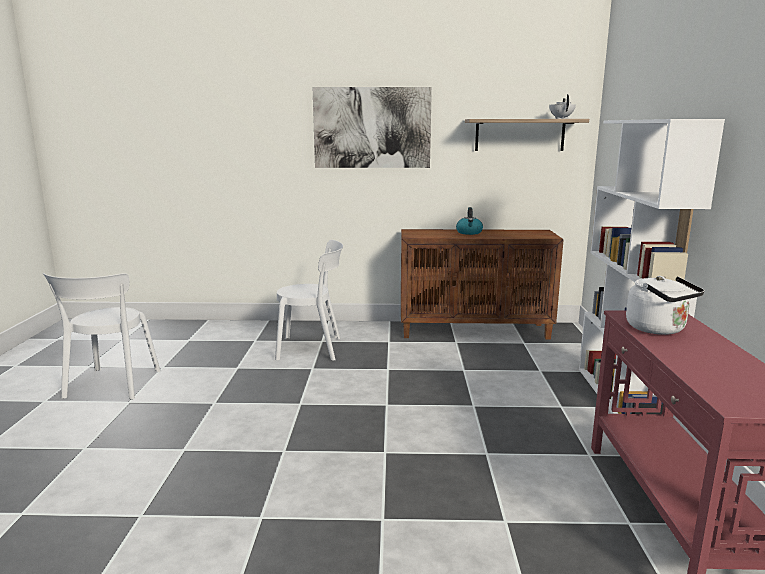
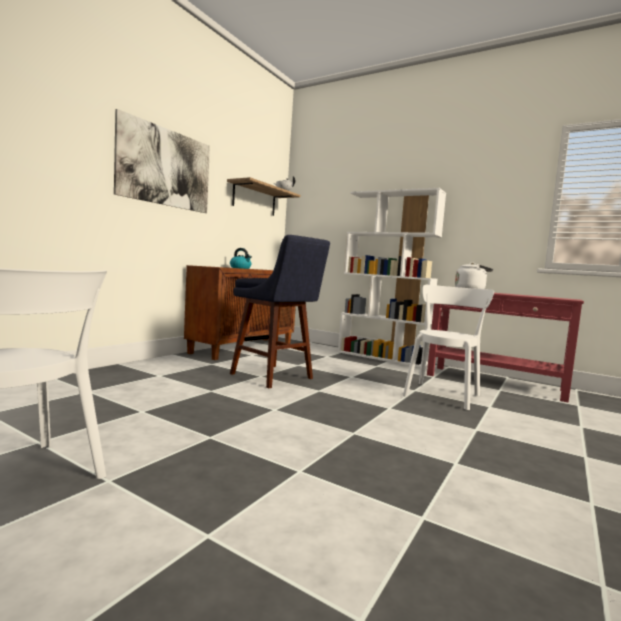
camera: 60 degrees left, 10 degrees down
(313, 348) = (168, 381): white chair -> white chair (443, 394)
(395, 375) = (275, 377): none -> blue stool

